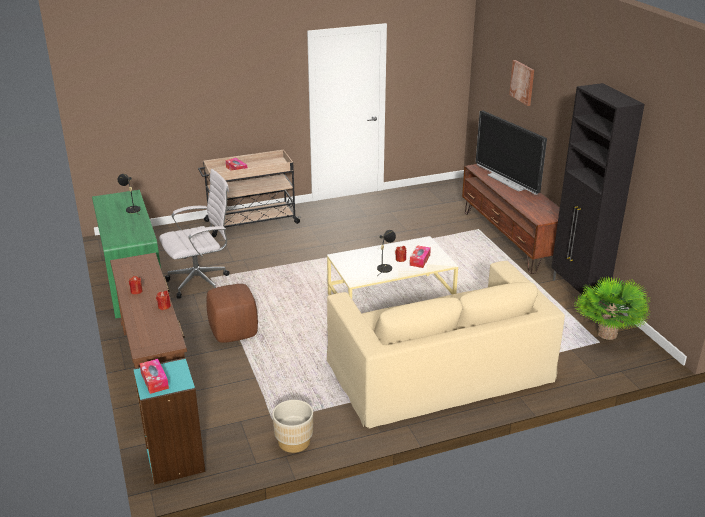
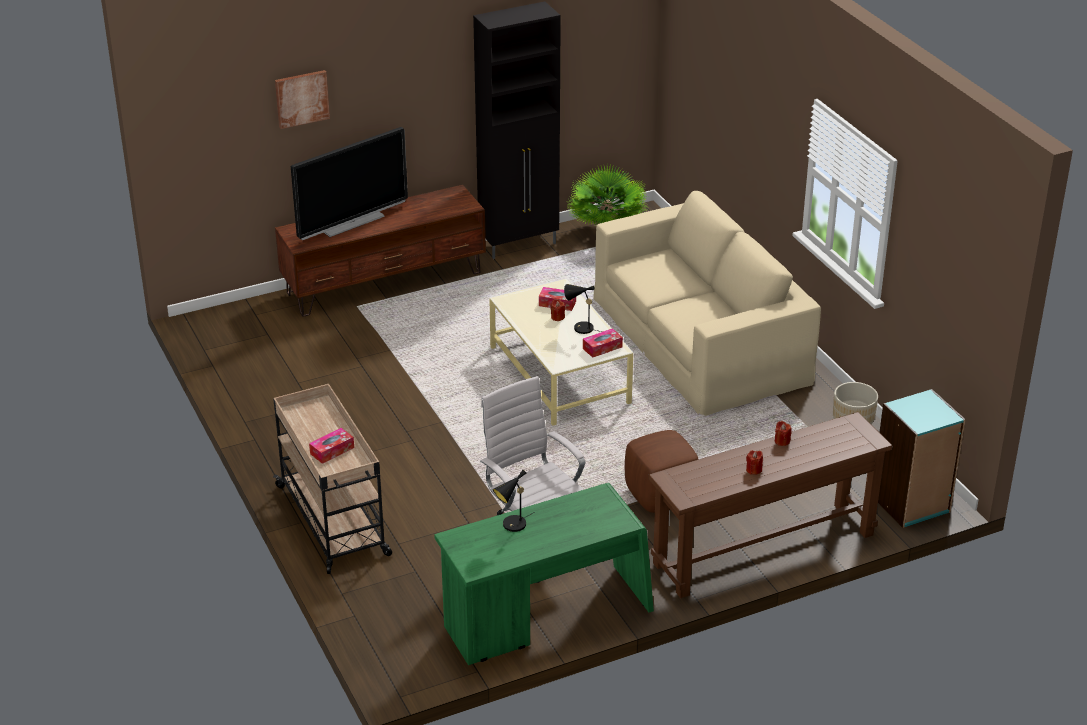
camera: 95 degrees left, 5 degrees up
(154, 380) = (930, 416): tissue box -> tissue box (602, 347)

